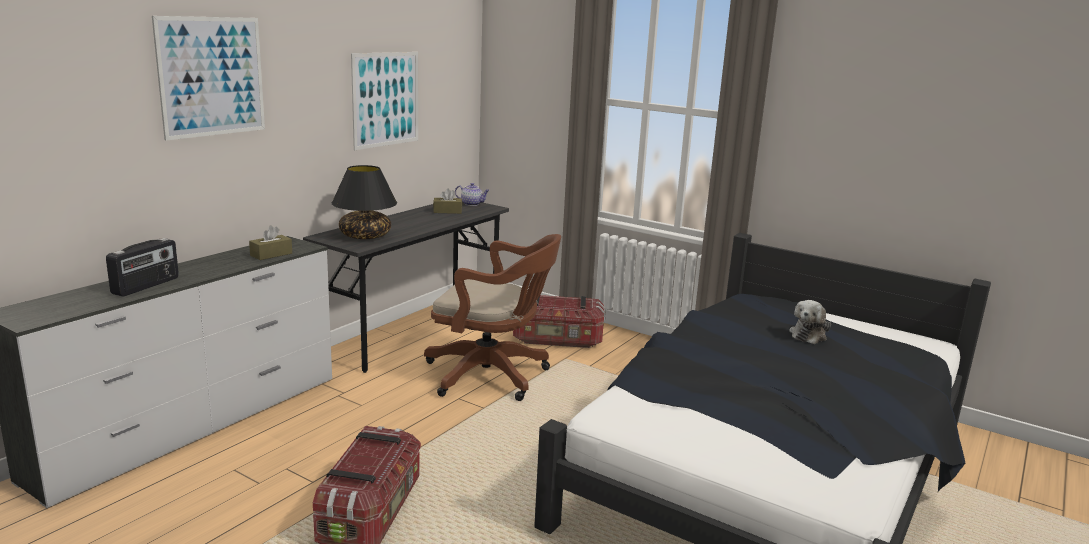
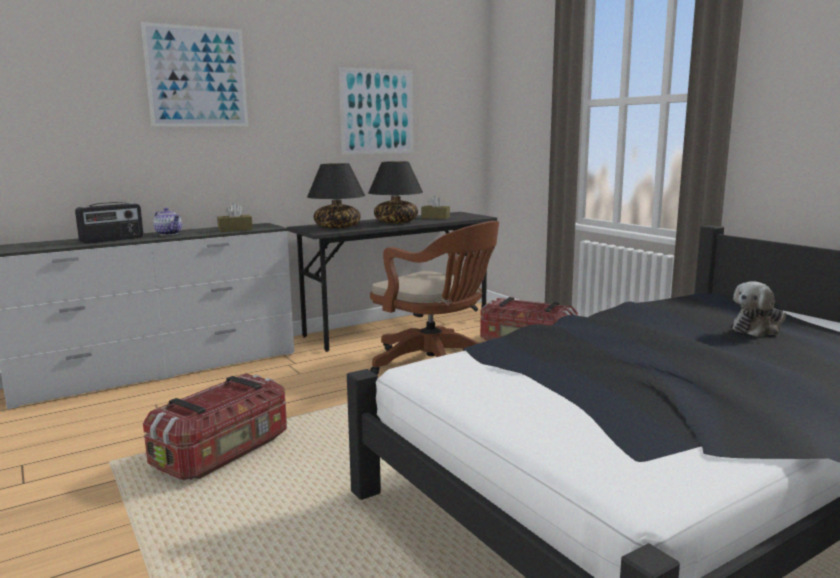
camera: 25 degrees right, 5 degrees down
(417, 222) = (396, 222): none -> black table lamp
(472, 204) = (466, 214): teapot -> teapot (169, 234)

